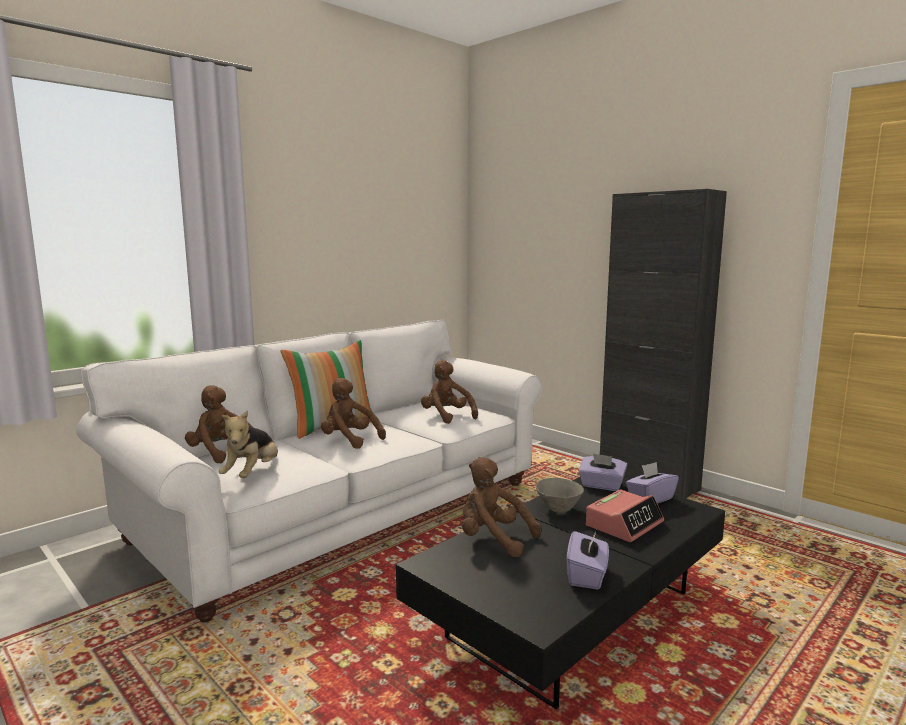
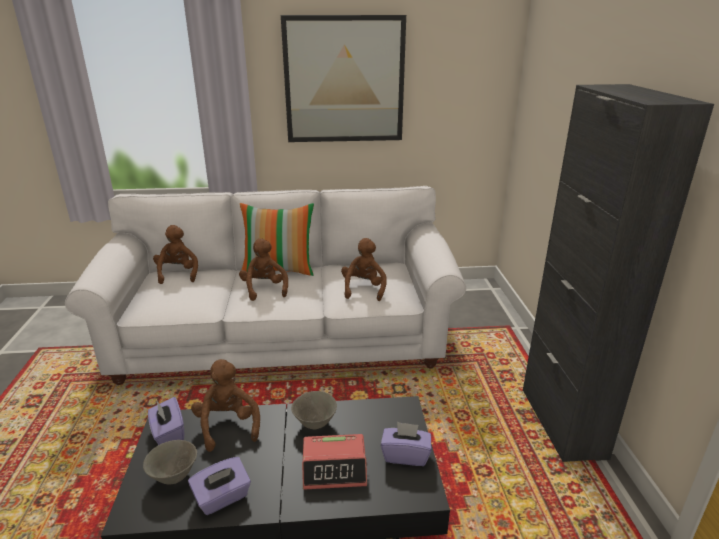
camera: 40 degrees right, 15 degrees up
(253, 474) = (162, 300): plush toy -> none
(333, 220) = (344, 80): none -> picture
(520, 586) = (174, 476): none -> grey bowl
(601, 485) = (392, 417): purple tissue box -> purple tissue box (168, 433)

